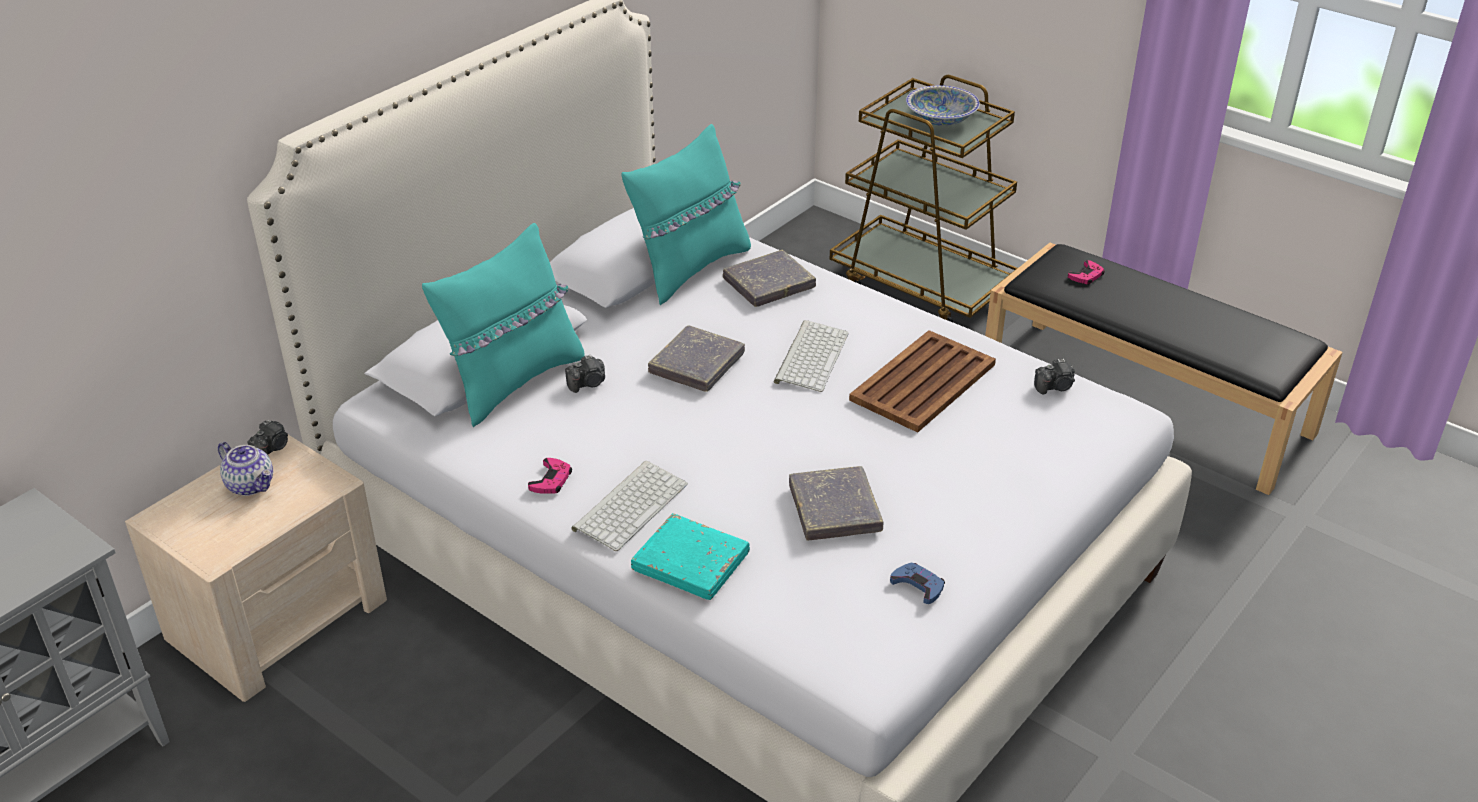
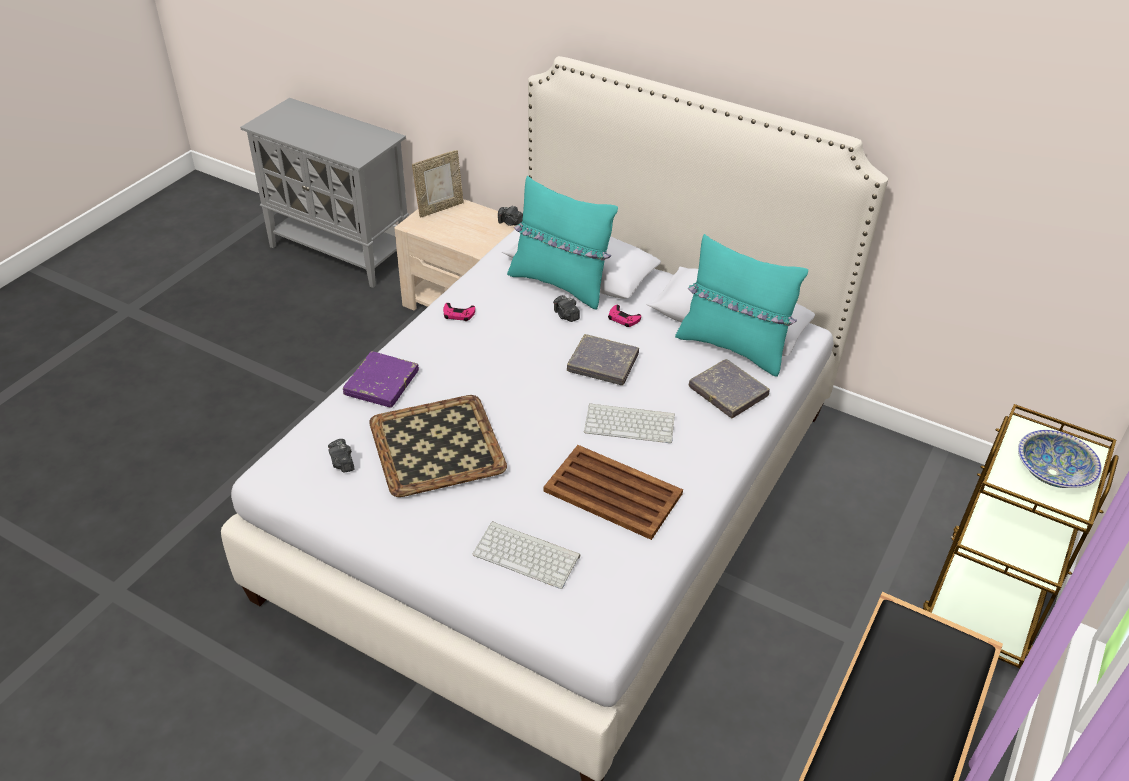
camera: 80 degrees right, 5 degrees up
(182, 523) = (440, 208): none -> picture frame
(251, 485) = (476, 223): teapot -> none
(630, 505) = (436, 350): keyboard -> keyboard (528, 554)
(690, 562) = (381, 383): turquoise book -> purple book
(834, 509) = (438, 446): grey book -> tray
(918, 585) = (360, 496): blue game controller -> none
(1055, 387) = (628, 583): camera -> camera (342, 463)
(1086, 276) = (929, 665): pink game controller -> pink game controller (623, 319)

